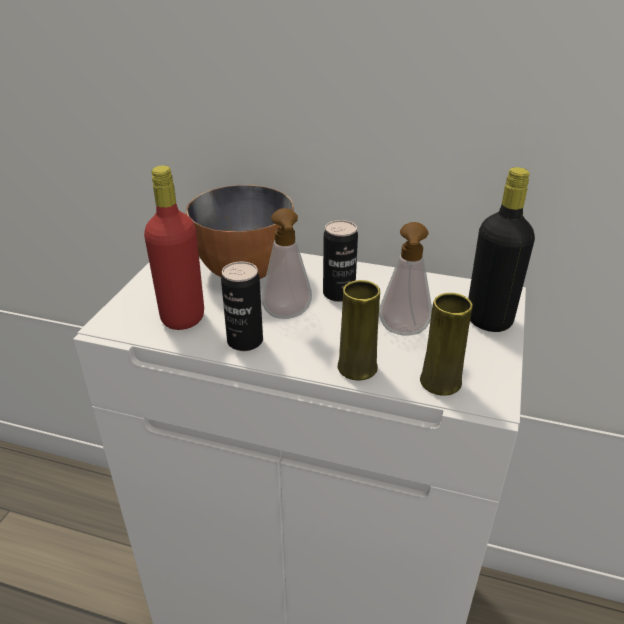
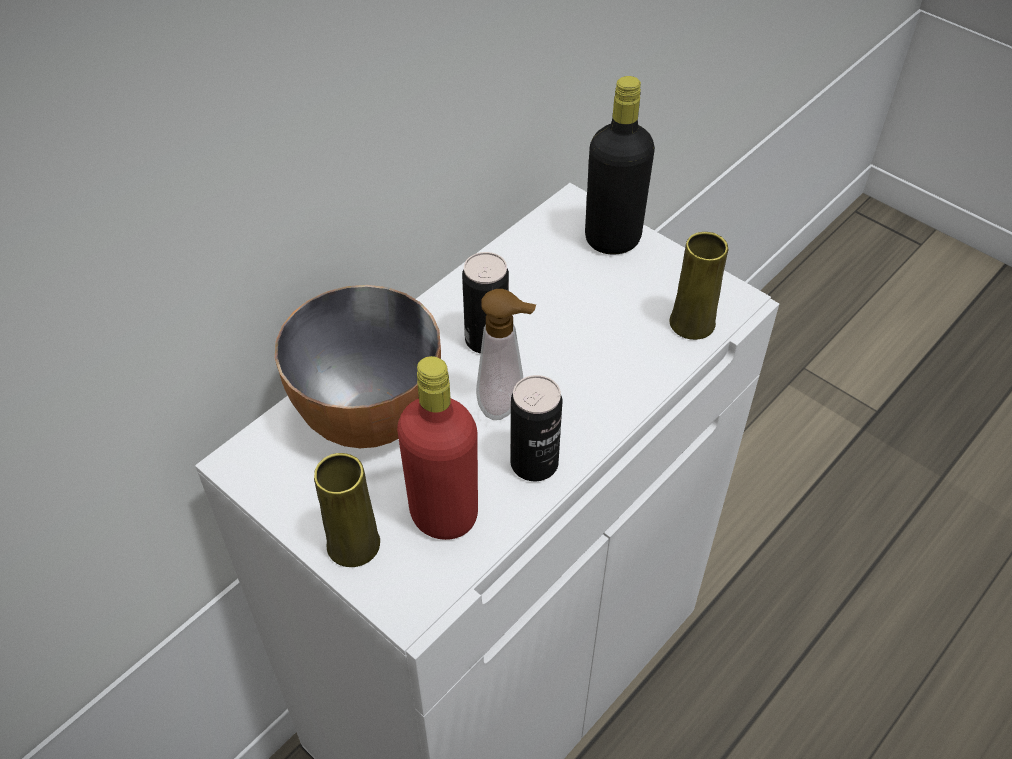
camera: 65 degrees left, 15 degrees up
(357, 367) = (637, 378): yellow vase -> yellow vase (353, 544)
(403, 333) = (596, 315): soap dispenser -> none

